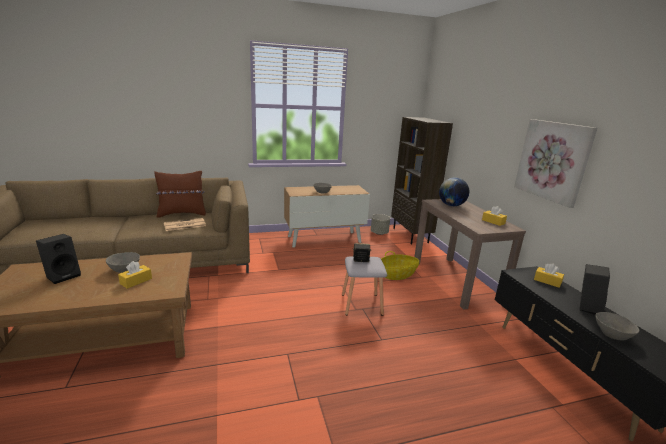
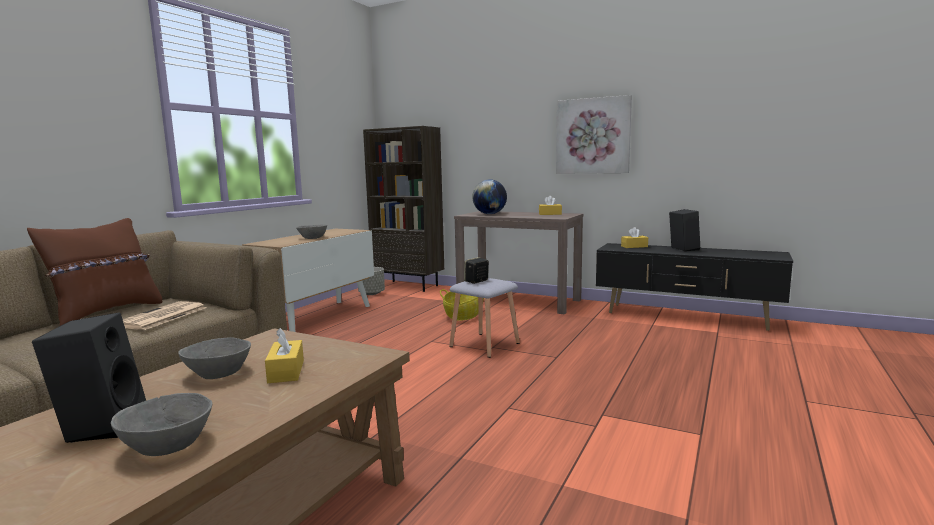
camera: 45 degrees left, 10 degrees down
(612, 335) = (723, 254): grey bowl -> grey bowl (169, 445)

